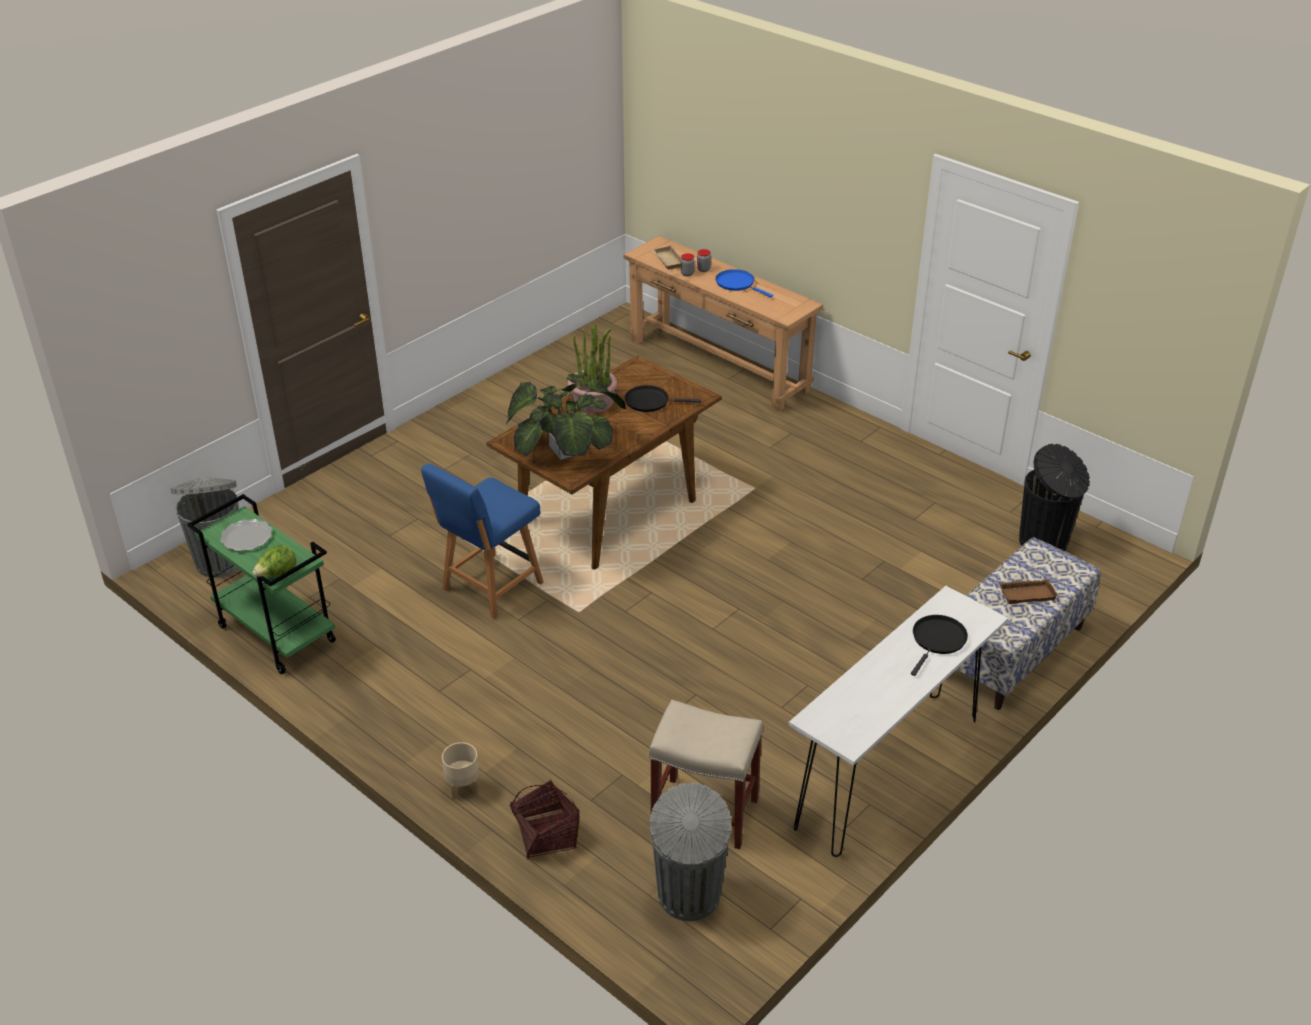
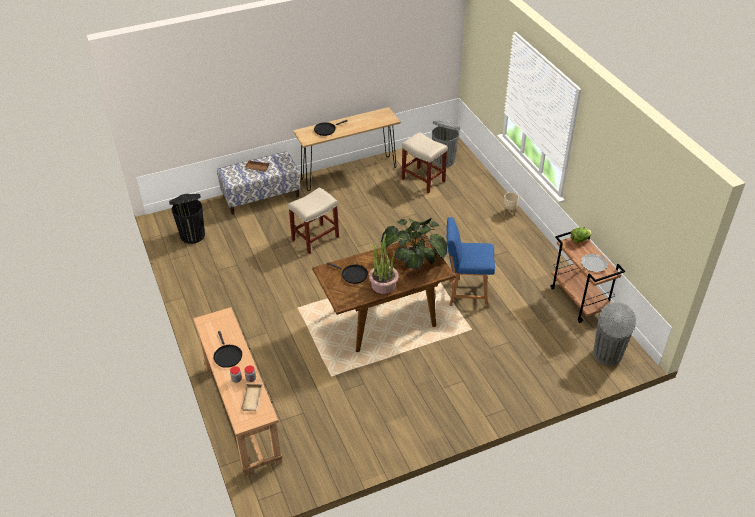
camera: 155 degrees left, 5 degrees up
(275, 634) = (579, 300): green cart -> brown cart
(490, 588) = (466, 293): blue chair -> blue chair turned 150 degrees counterclockwise
(546, 835) = (484, 189): basket -> none
(737, 284) = (227, 356): blue frying pan -> black frying pan
(826, 603) = (315, 238): none -> beige stool
(888, 772) = (349, 173): white console table -> brown console table

